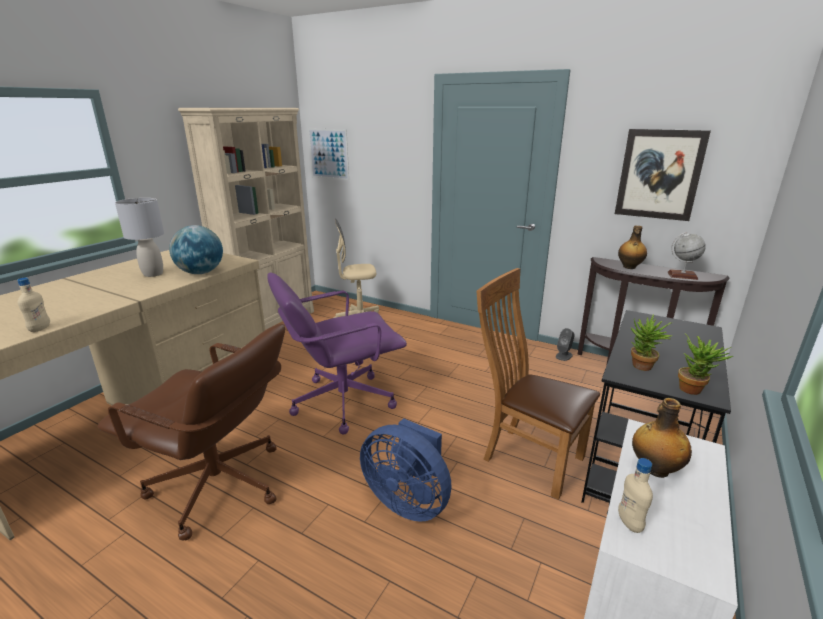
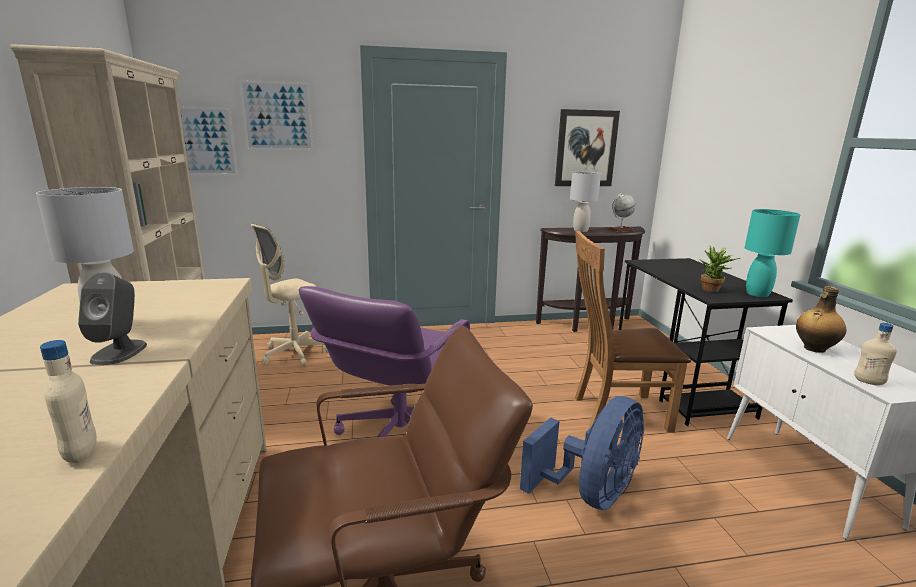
camera: 40 degrees left, 5 degrees down
(201, 273) = (200, 306): globe -> none
(374, 136) = (277, 116): none -> picture
(408, 501) = (590, 493): blue fan -> blue fan turned 45 degrees counterclockwise
(564, 356) = (529, 328): grey speaker -> grey speaker (120, 352)
(629, 267) = (580, 230): bottle -> grey table lamp
(694, 389) = (758, 294): potted plant -> turquoise table lamp

